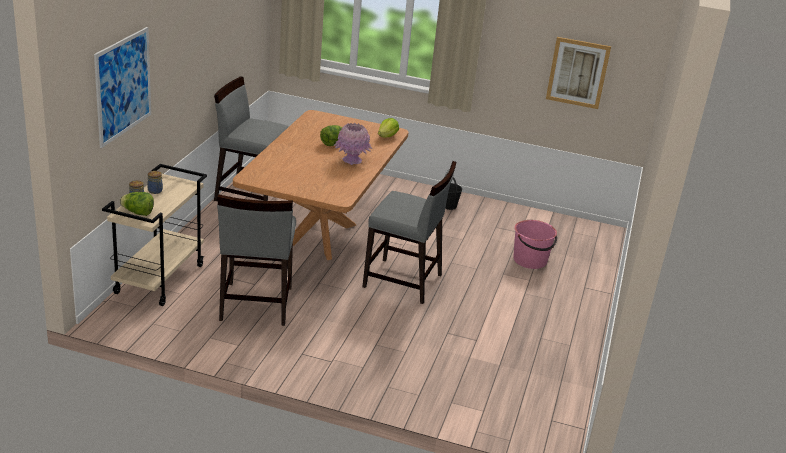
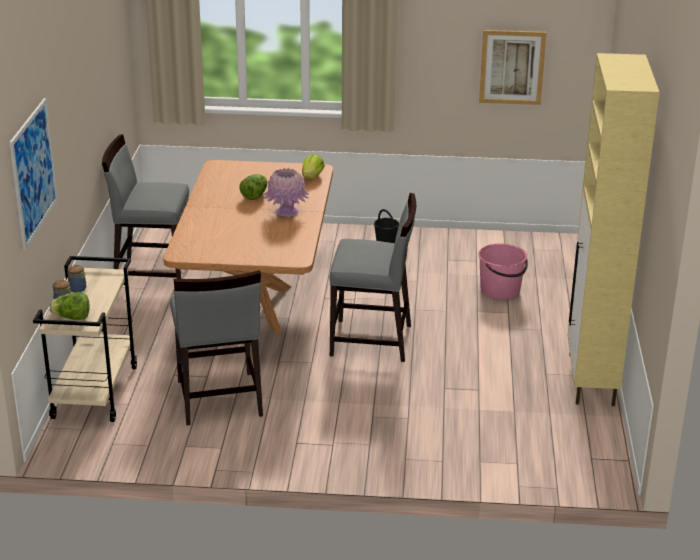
camera: 10 degrees left, 0 degrees up
(578, 351) = (591, 380): none -> beige cabinet

